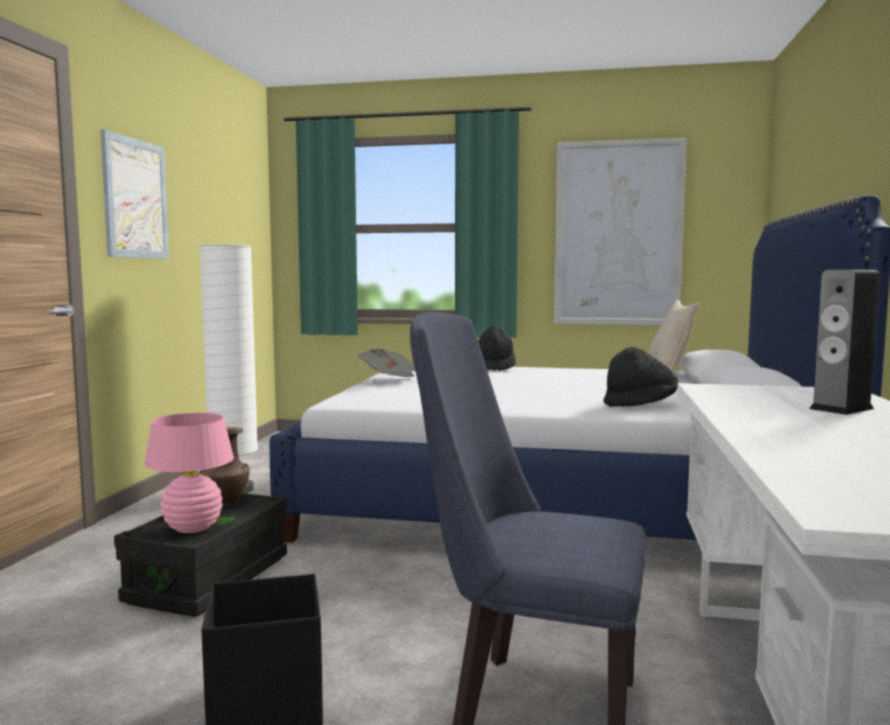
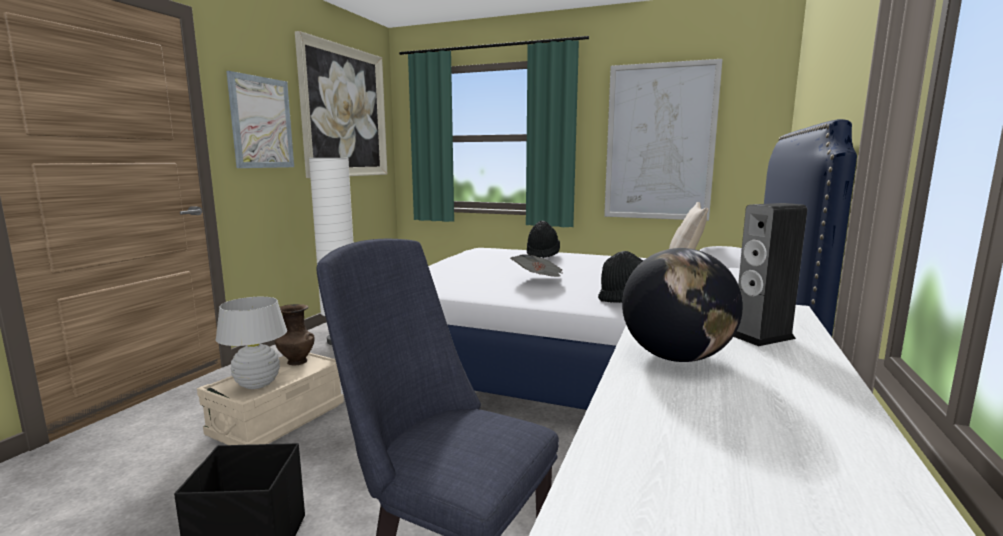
camera: 10 degrees right, 5 degrees up
(192, 528) = (257, 384): pink table lamp -> white table lamp
(209, 579) = (278, 420): black storage box -> beige storage box
(221, 191) = (344, 112): none -> picture
(390, 380) = (451, 264): newspaper -> newspaper (539, 281)
(779, 424) = (676, 357): none -> globe

